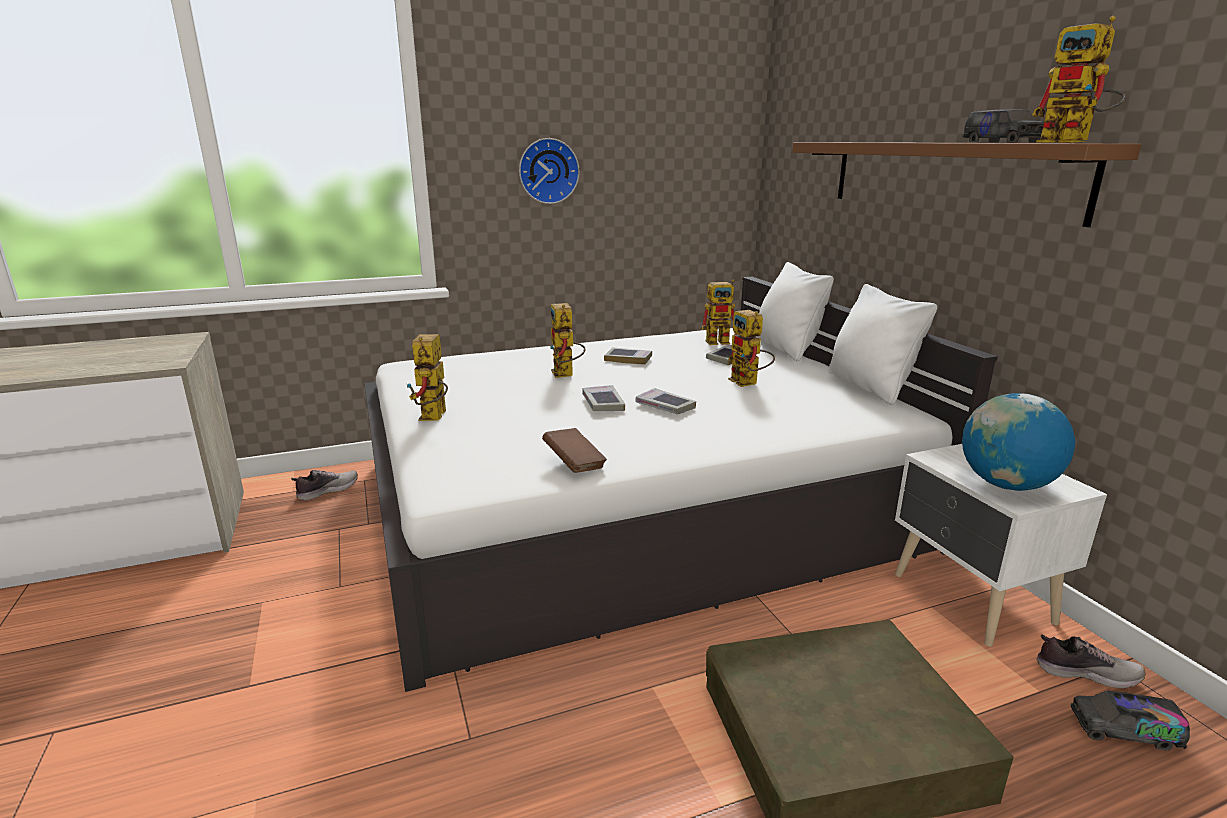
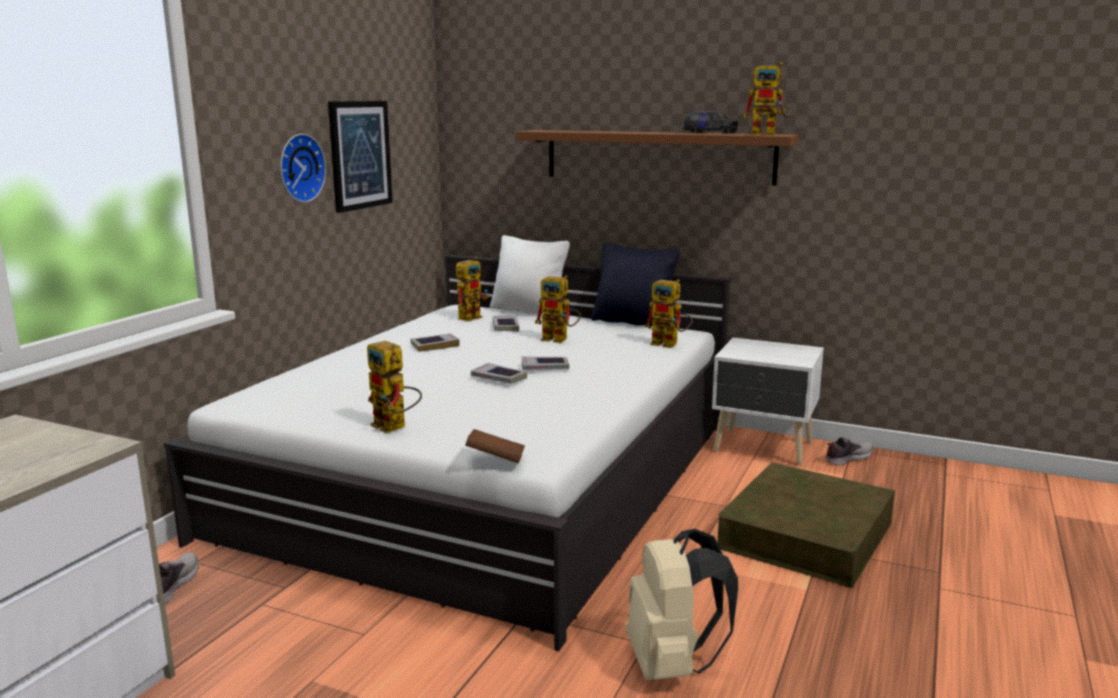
camera: 45 degrees left, 5 degrees down
(450, 779) = (672, 665): none -> beige backpack
(566, 375) = (418, 369): toy robot -> toy robot (670, 344)
(574, 464) = (577, 416): brown book -> brown book (495, 460)
(634, 163) = (360, 155): none -> picture
(869, 387) = (633, 322): white pillow -> black pillow
(1006, 485) = (783, 356): globe -> none
(1124, 731) = (888, 474): toy truck -> none

